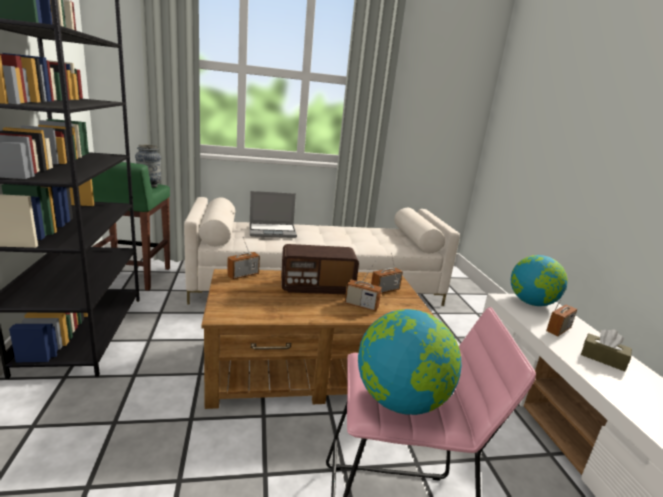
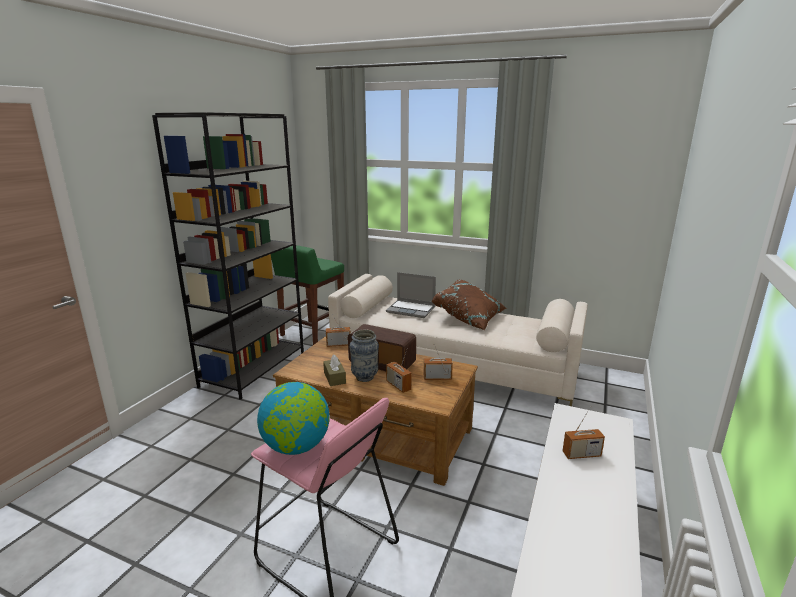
camera: 35 degrees right, 0 degrees up
(150, 185) = (327, 263): vase -> vase (365, 377)
(334, 233) = (469, 317): none -> brown pillow
(531, 303) = (594, 423): globe -> none
(603, 358) = (590, 492): brown tissue box -> brown tissue box (334, 378)

